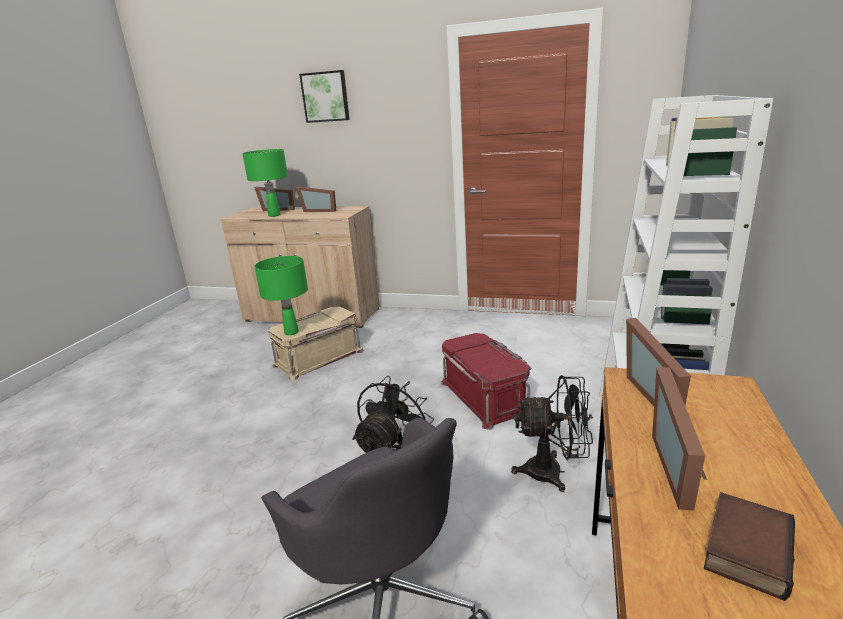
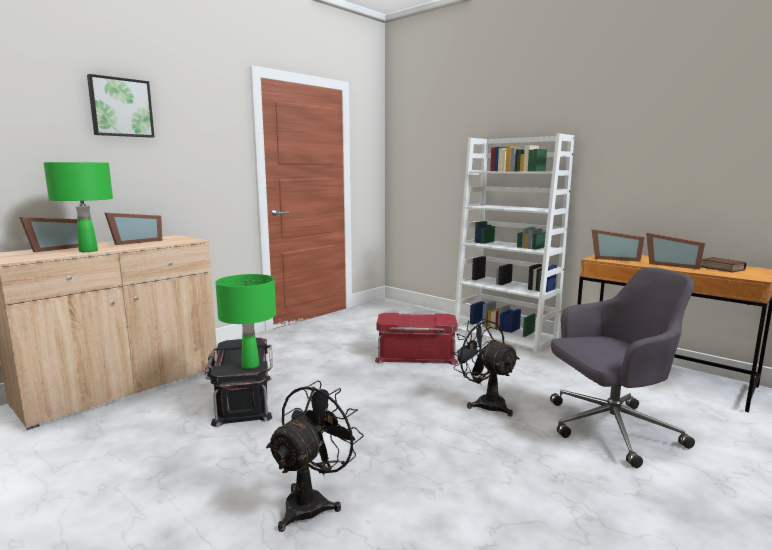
camera: 65 degrees left, 10 degrees down
(318, 357) = (242, 399): beige storage box -> black storage box
(553, 472) = (517, 360): black fan -> black fan (312, 502)

